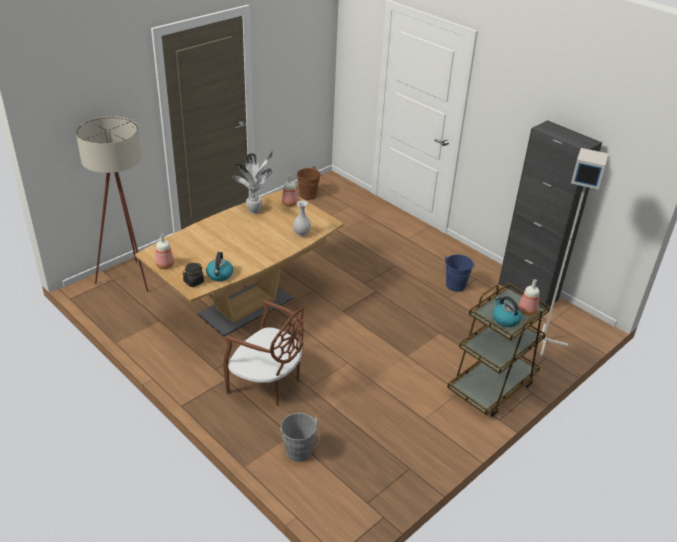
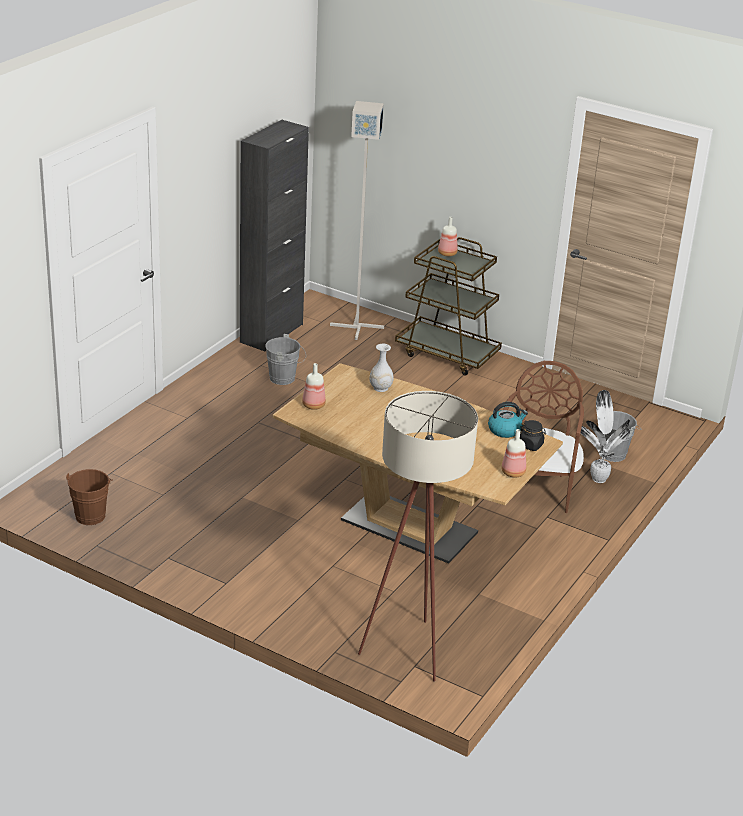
camera: 105 degrees left, 5 degrees down
(255, 211) = (347, 428): potted plant -> potted plant (598, 478)
(455, 287) = (285, 378): blue bucket -> grey bucket
(505, 319) = (468, 263): kettle -> none

